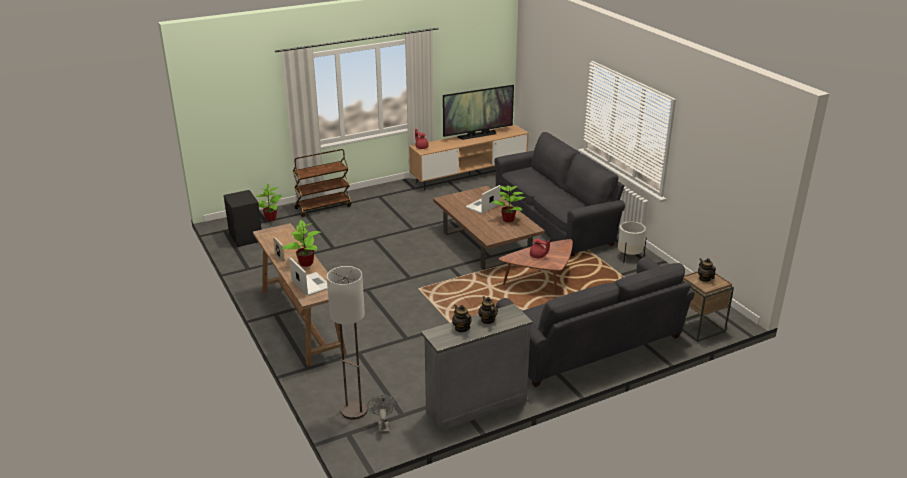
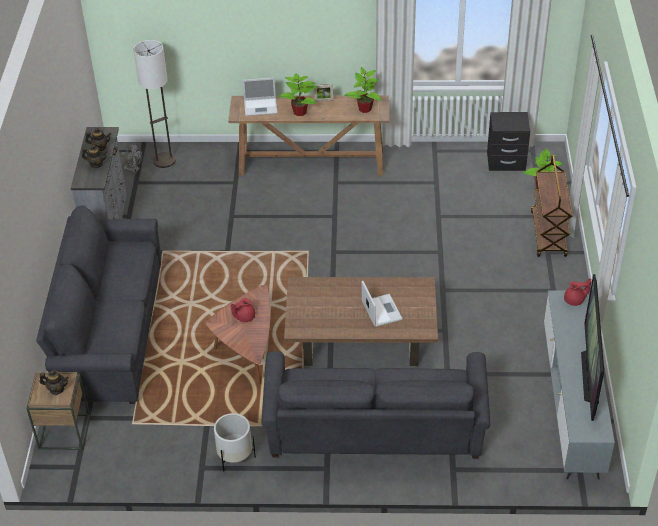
camera: 120 degrees right, 15 degrees up
(469, 175) = (571, 404): brown tv stand -> grey tv stand
(509, 219) = (331, 319): potted plant -> potted plant (364, 109)

